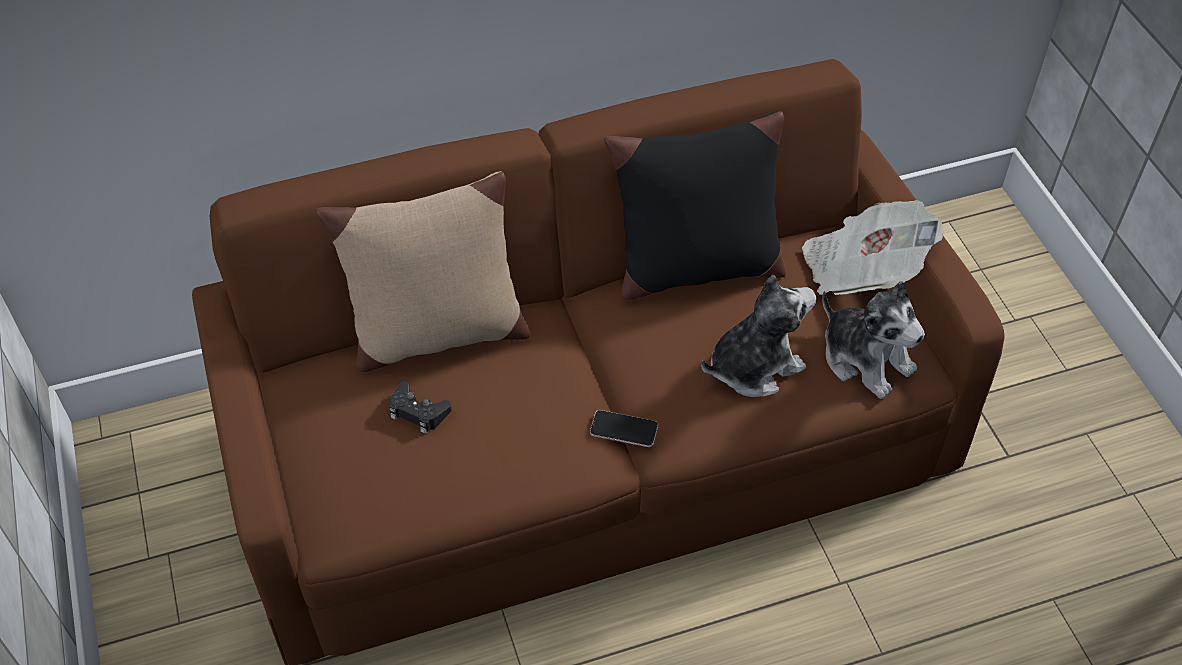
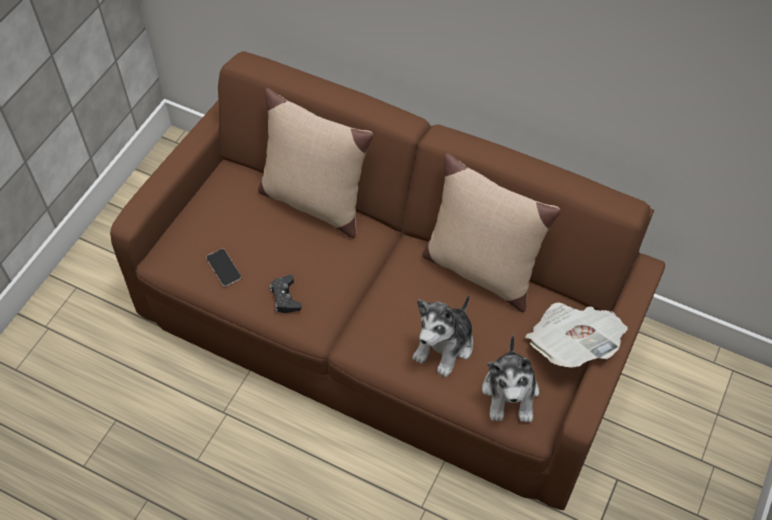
camera: 45 degrees right, 5 degrees up
(418, 412) = (260, 233): black game controller -> black game controller (285, 297)
(624, 429) = (343, 322): phone -> phone (223, 268)
(694, 268) = (480, 269): black pillow -> beige pillow
(753, 366) = (444, 345): plush toy -> plush toy turned 105 degrees clockwise

